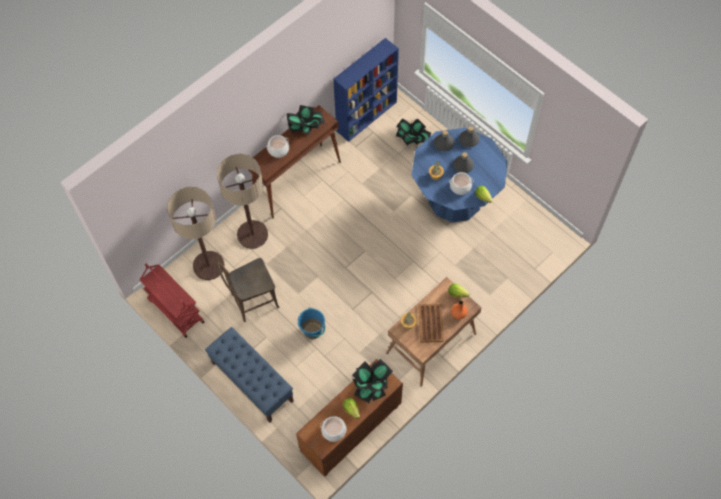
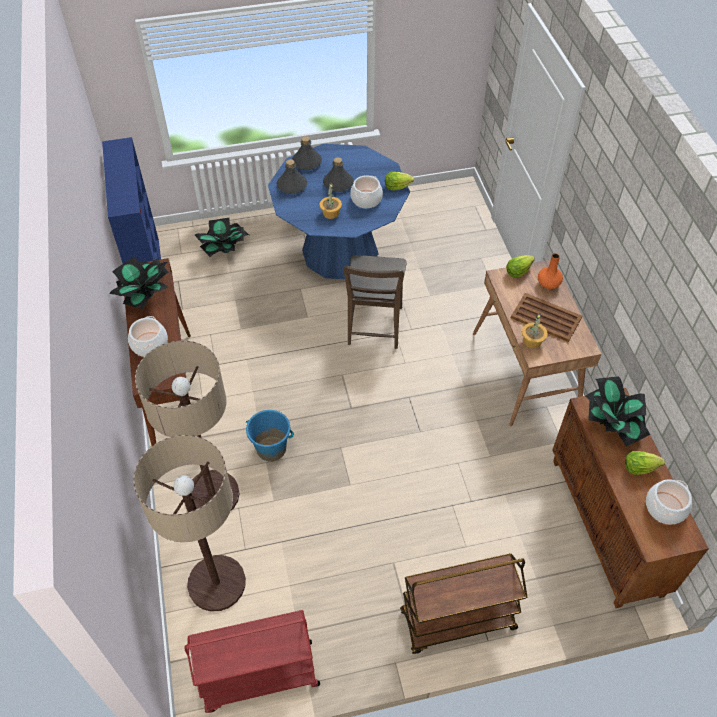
camera: 60 degrees left, 10 degrees down
(252, 302) = (322, 552): brown chair -> brown chair (374, 329)
(252, 382) = (457, 621): blue bench -> brown cart
(312, 330) = (421, 495): blue bucket -> blue bucket (271, 448)

